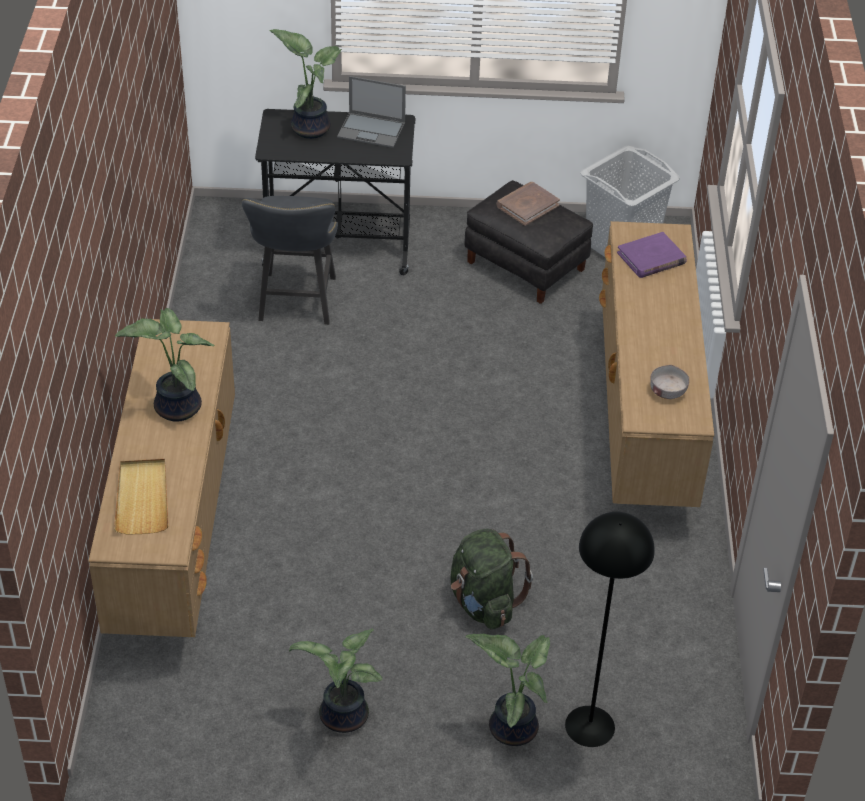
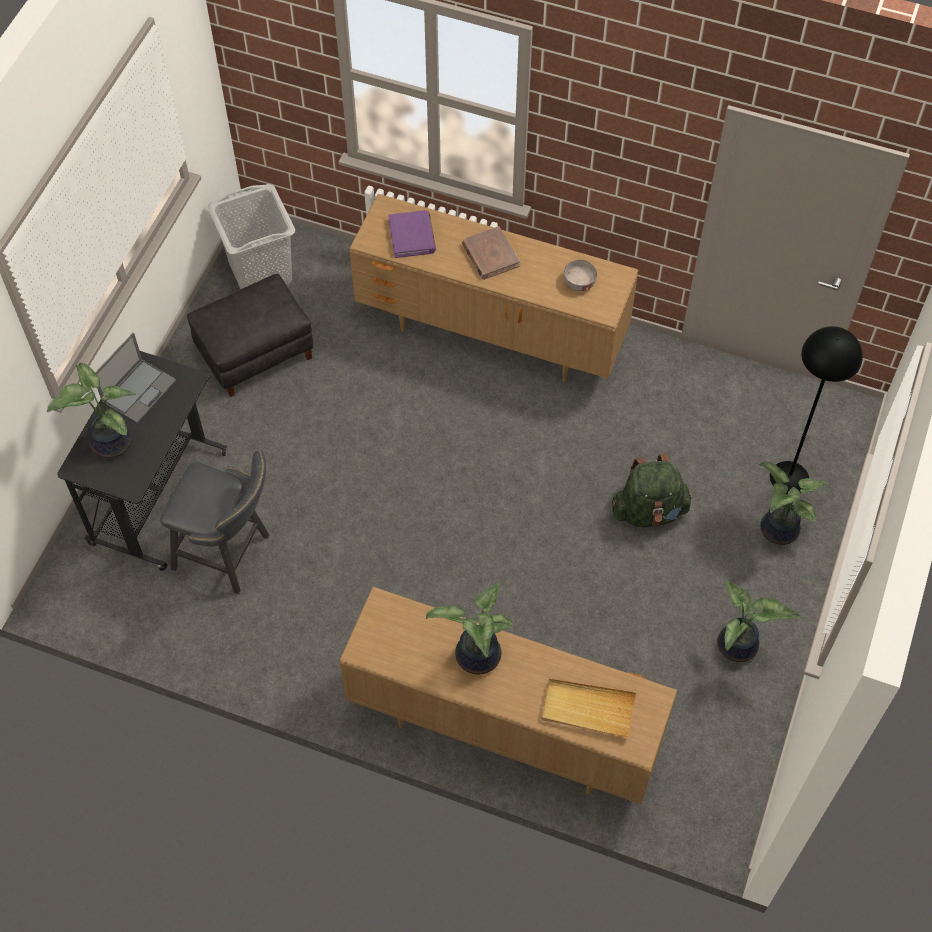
camera: 70 degrees left, 15 degrees up
(527, 206) = (236, 313): brown book -> brown book (490, 255)

